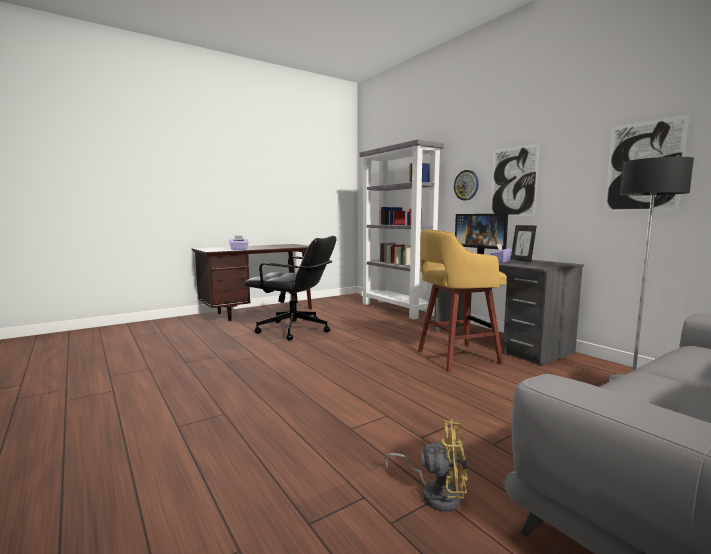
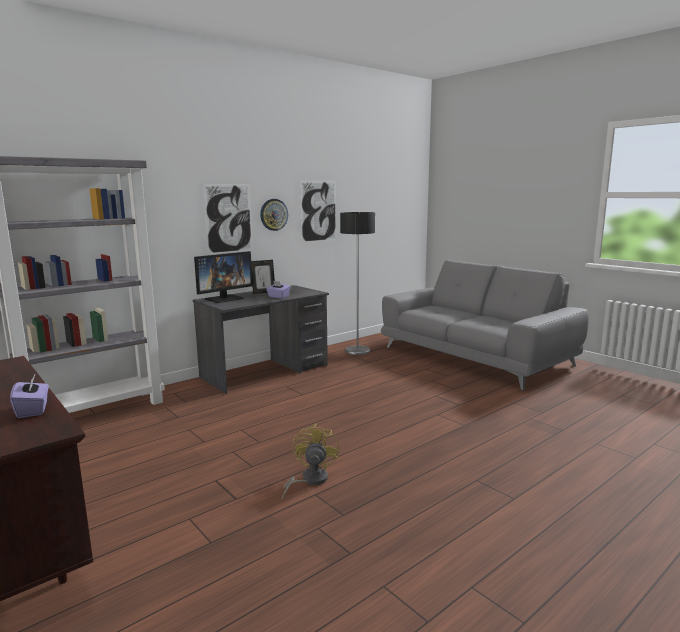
camera: 95 degrees left, 5 degrees up
(294, 330) = (186, 482): black office chair -> none
(435, 493) = (511, 403): yellow fan -> yellow fan (309, 480)
(455, 357) = (310, 389): yellow stool -> none
(466, 185) = (171, 220): wall clock -> wall clock (273, 214)

